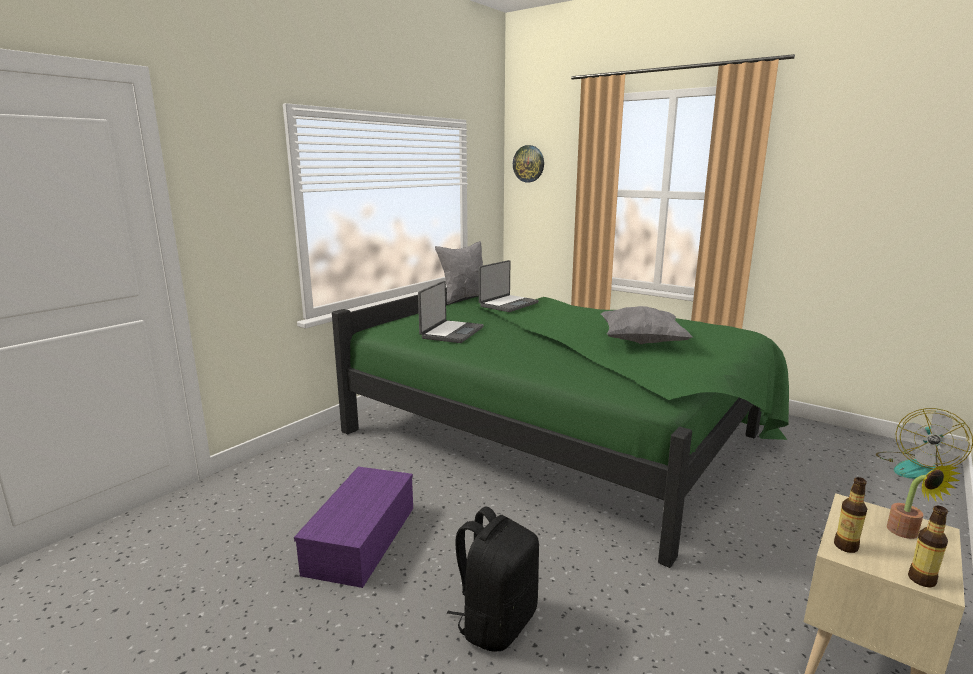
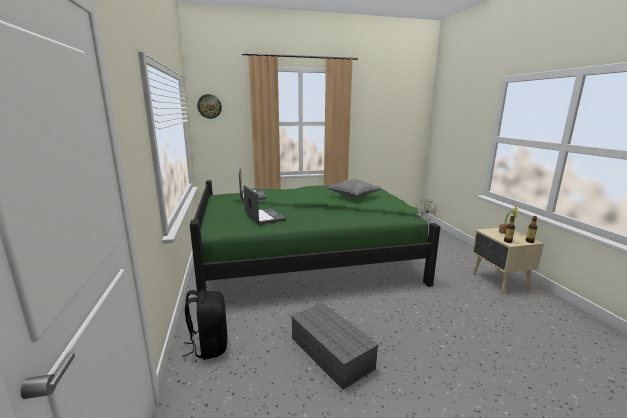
camera: 50 degrees left, 0 degrees up
(362, 540) = (332, 353): purple storage box -> grey storage box
(464, 298) = (209, 199): grey pillow -> none
(496, 621) = (433, 339): black backpack -> black backpack (209, 346)

